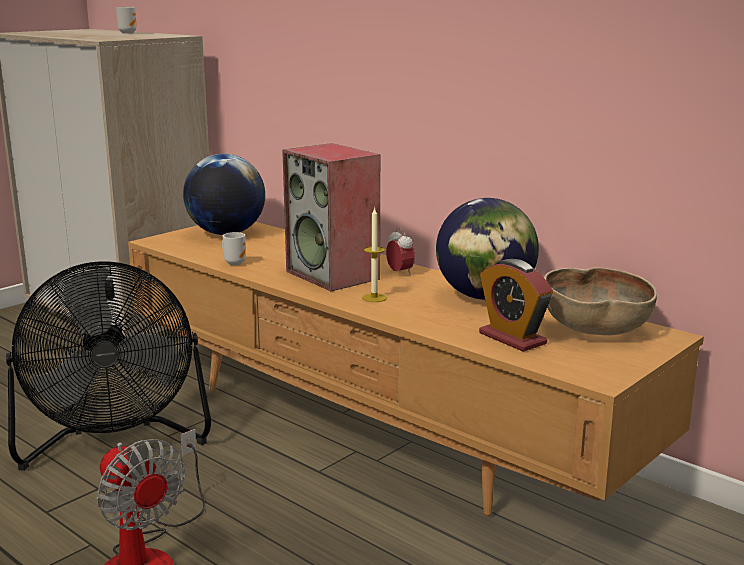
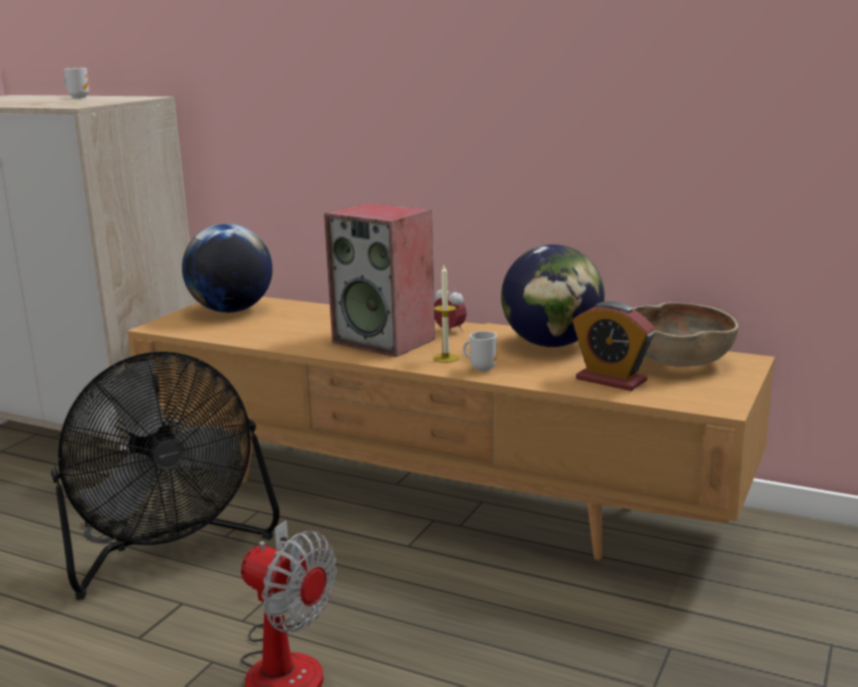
camera: 15 degrees left, 0 degrees up
(234, 263) = (269, 340): mug -> mug (481, 368)

